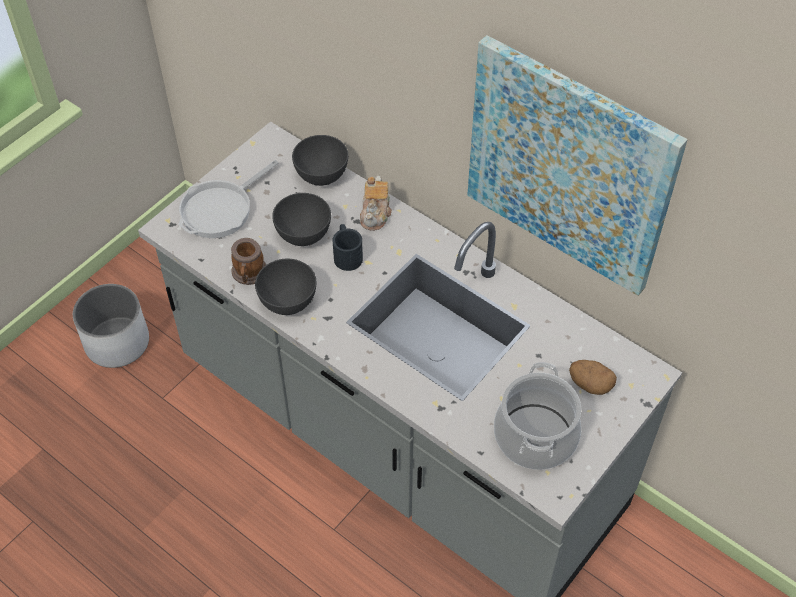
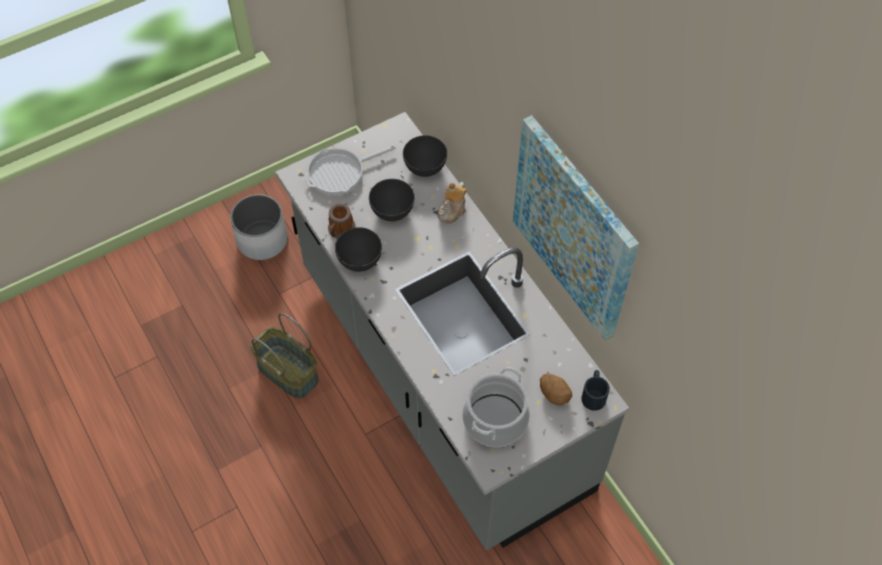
camera: 20 degrees right, 5 degrees up
(207, 488) = (286, 372): none -> basket
(347, 254) = (417, 236): black mug -> black mug (594, 394)

